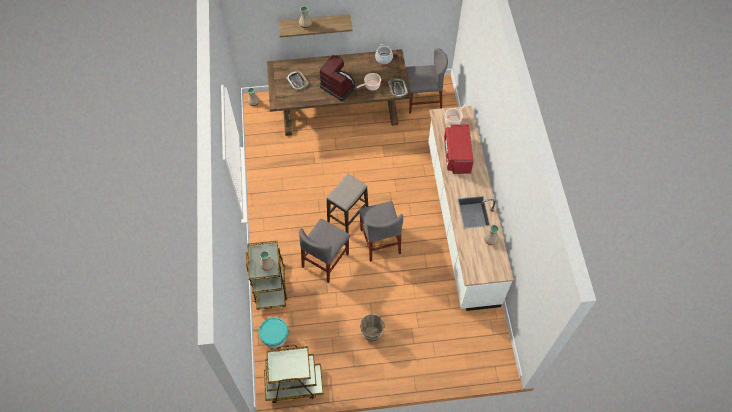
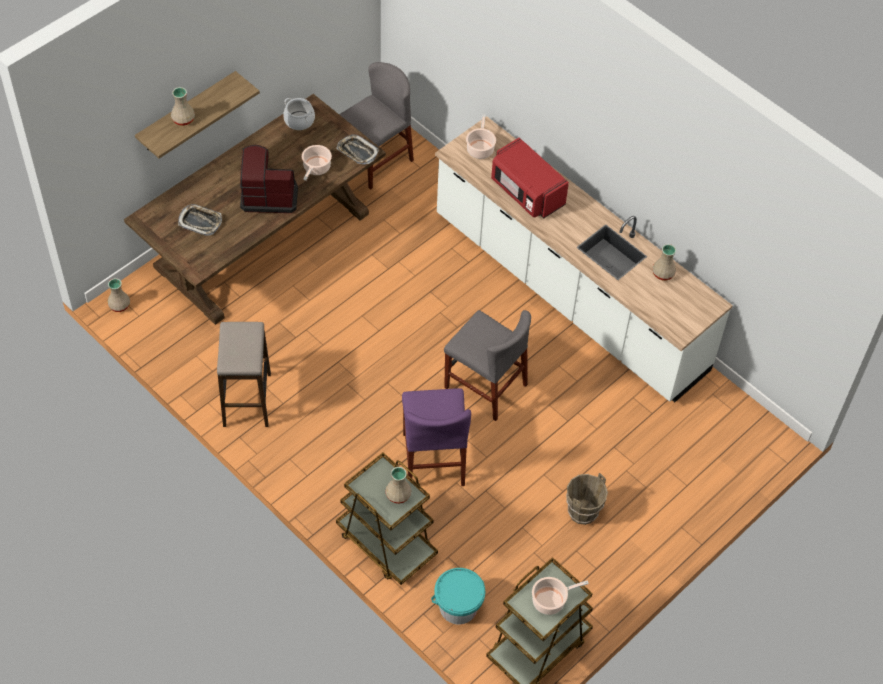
camera: 40 degrees left, 5 degrees down
(289, 366) = (550, 600): none -> cooking pot
(325, 260) = (433, 459): grey chair -> purple chair
(347, 218) = (413, 383): stool -> stool (247, 400)

